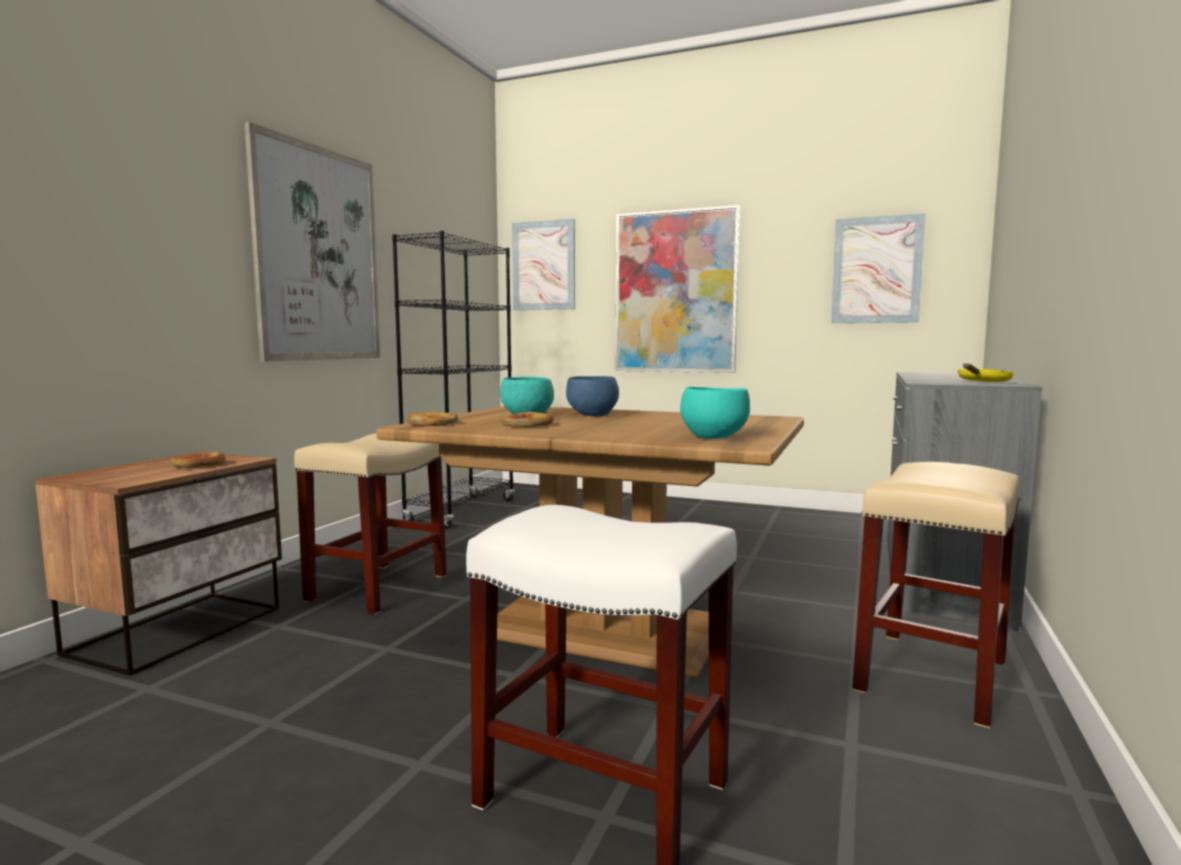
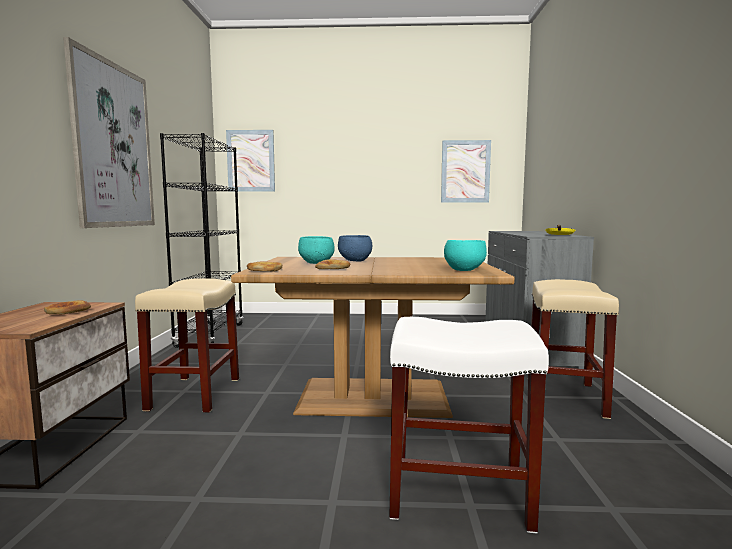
camera: 20 degrees left, 0 degrees up
(675, 292) = (344, 181): picture -> none

